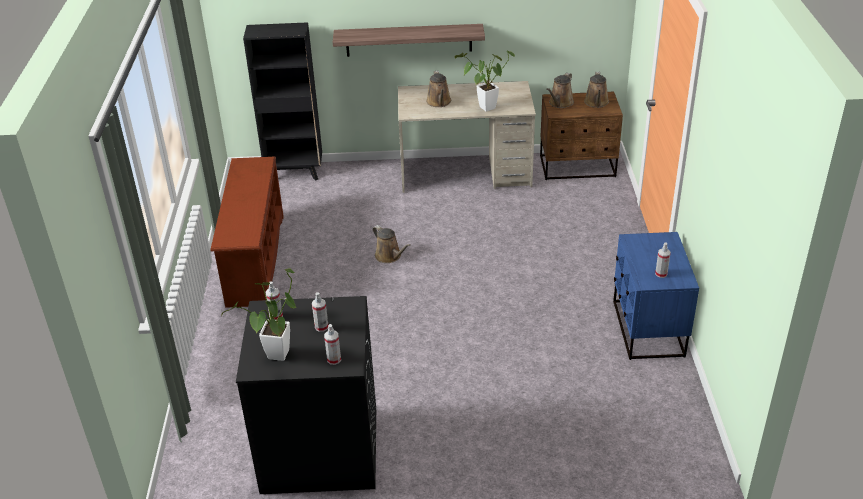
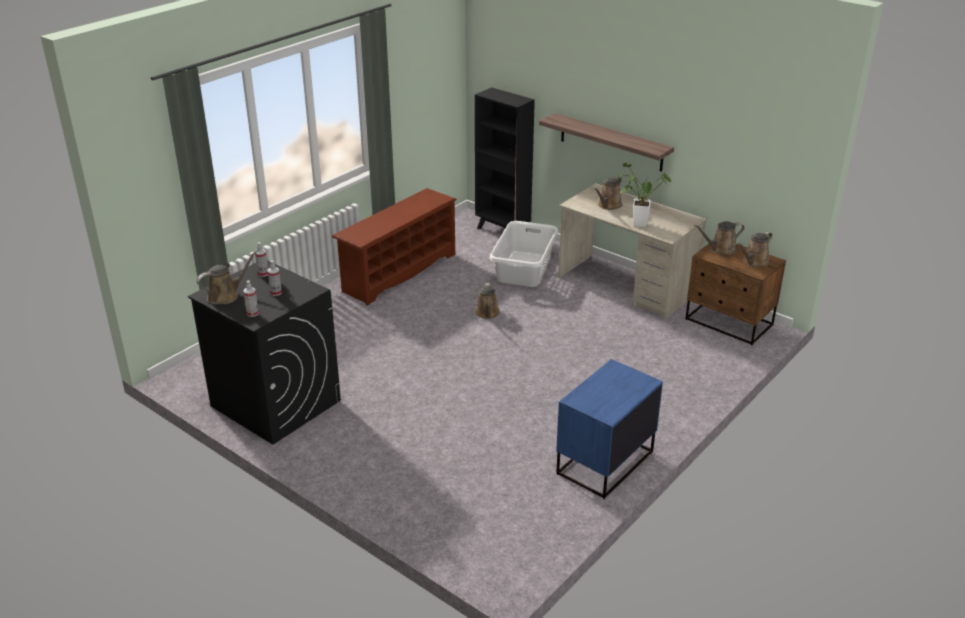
camera: 40 degrees right, 5 degrees down
(276, 358) = (226, 295): potted plant -> brown watering can
(364, 199) = (524, 269): none -> white laundry basket
(661, 274) = (597, 401): spray bottle -> none

